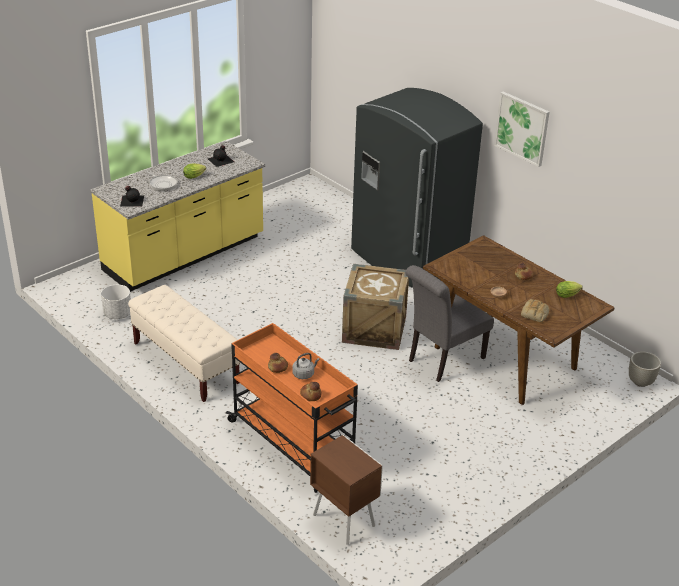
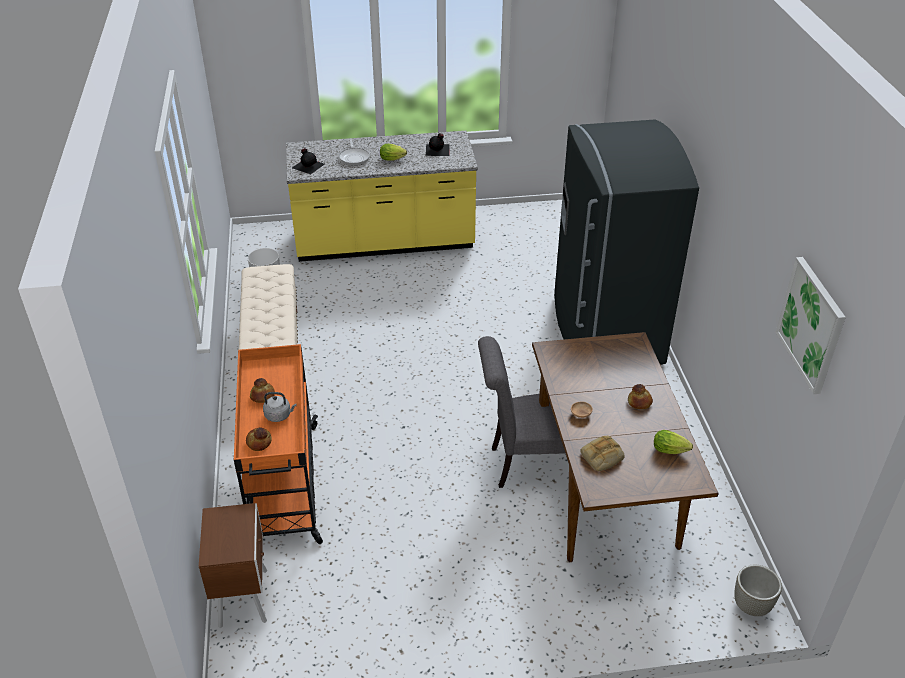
camera: 35 degrees right, 5 degrees up
(374, 329) = (490, 395): crate -> none
(522, 128) = (731, 209): picture -> picture (811, 324)

